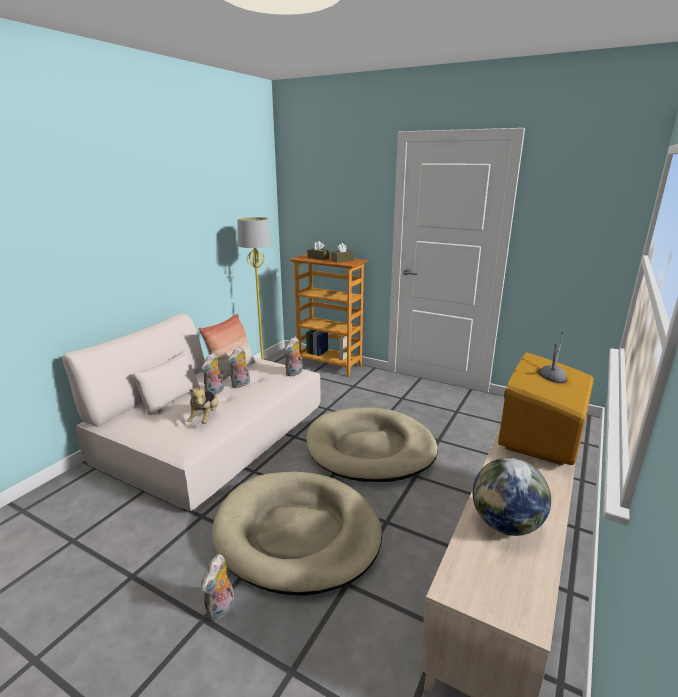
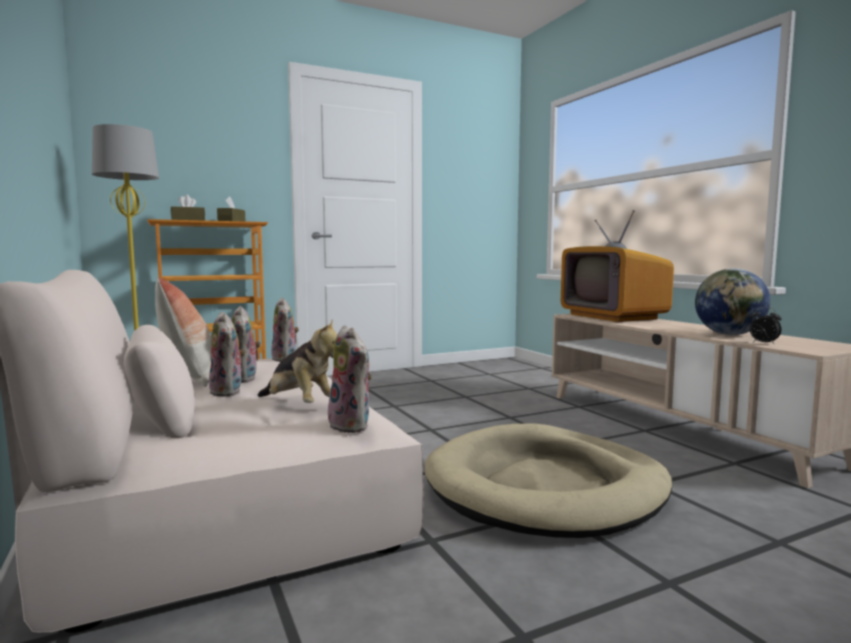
camera: 55 degrees left, 15 degrees down
(221, 609) = (657, 565): plush toy -> plush toy (353, 425)
(370, 448) = (434, 420): beige dog bed -> none
(465, 552) = (763, 343): none -> alarm clock

